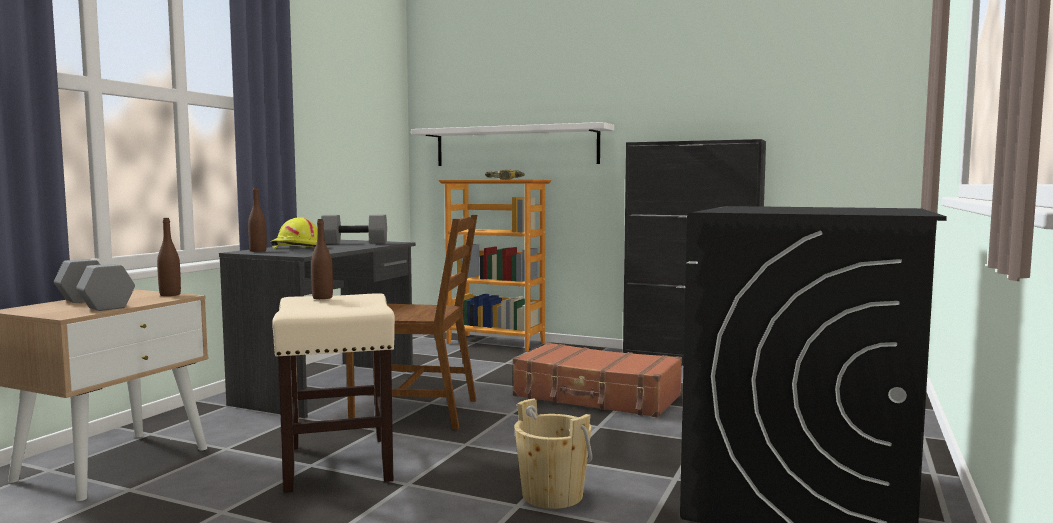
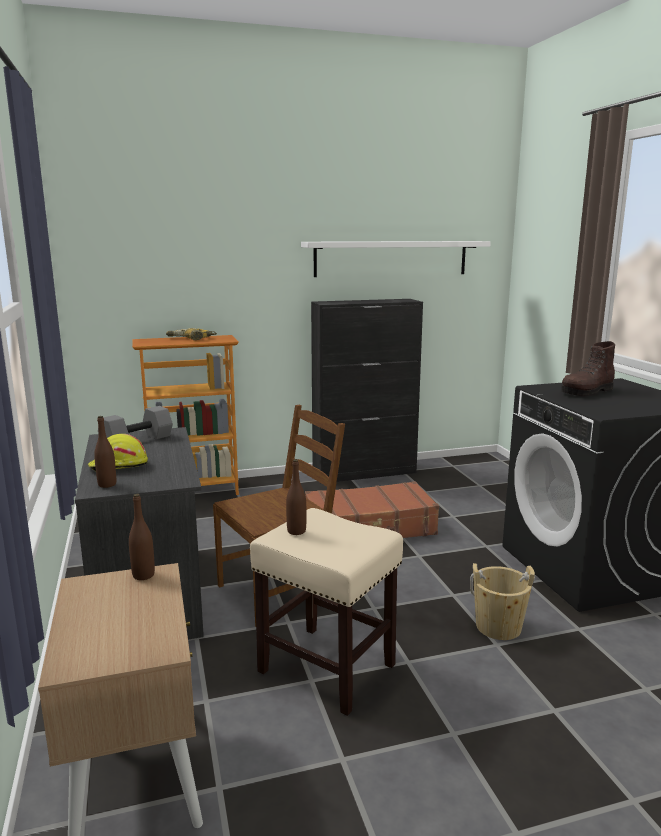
camera: 40 degrees left, 10 degrees up
(96, 304) = (125, 620): grey dumbbell -> none
(515, 146) = (191, 303): white shelf -> white shelf (391, 258)
(794, 208) = (587, 392): none -> brown boot

